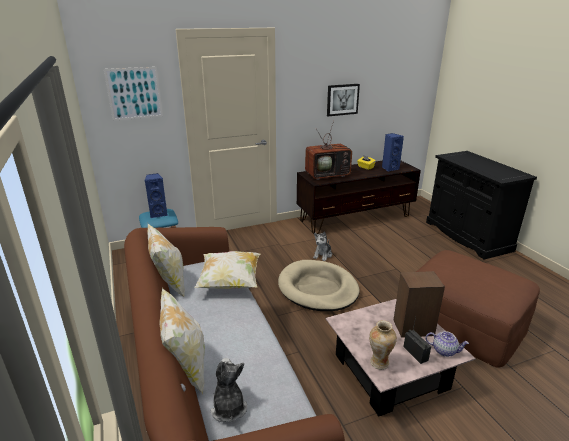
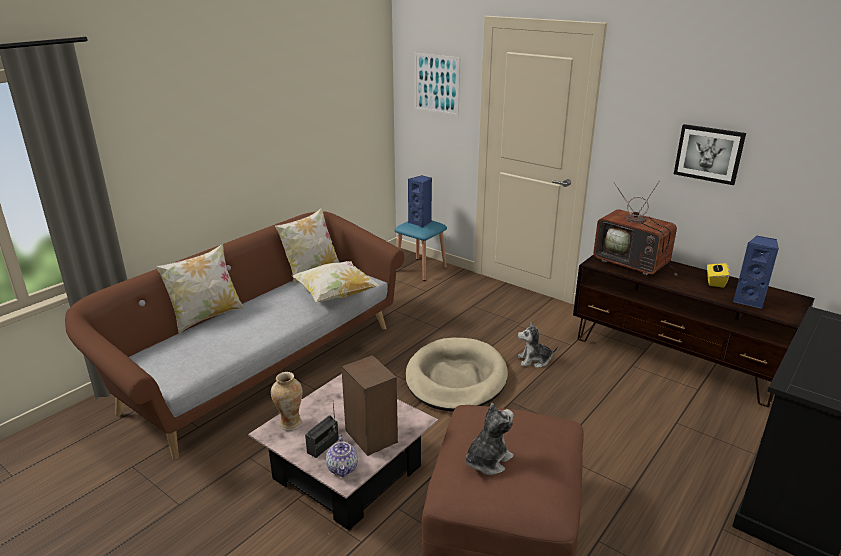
camera: 60 degrees right, 0 degrees up
(228, 407) = (170, 348): plush toy -> plush toy (487, 460)

